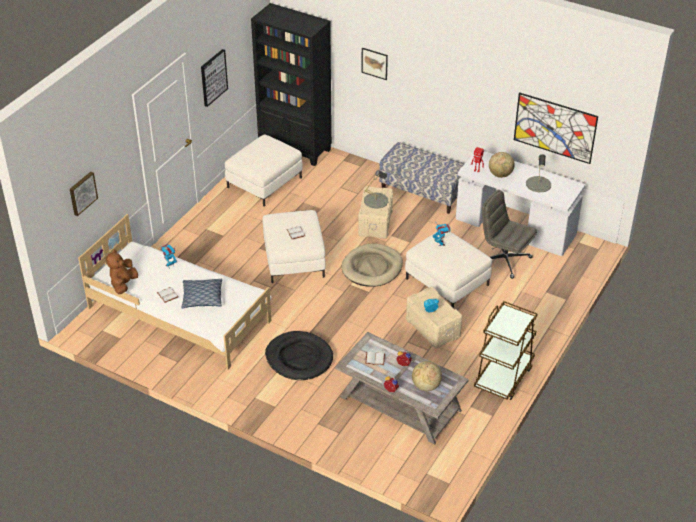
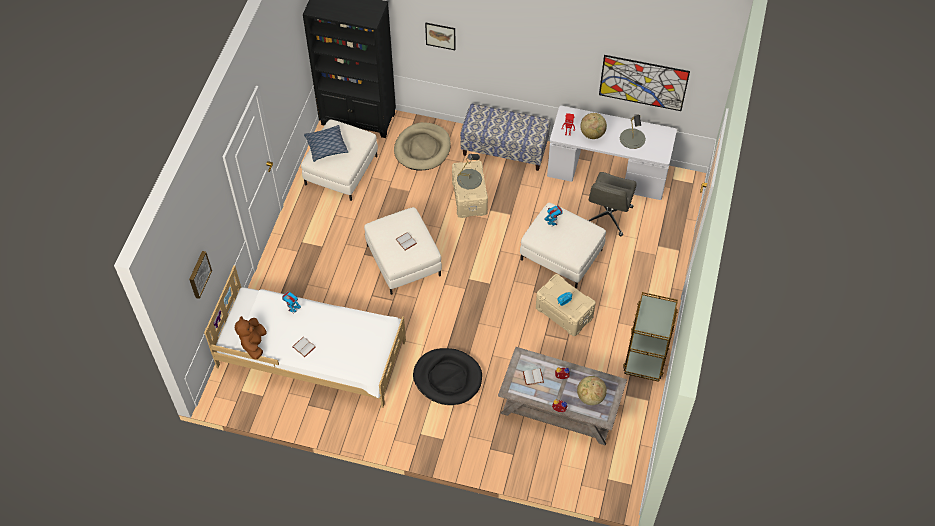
camera: 15 degrees left, 15 degrees up
(202, 298) = (340, 342): pillow -> pillow (326, 147)
(213, 77) = (280, 90): picture -> none
(372, 268) = (484, 254): beige dog bed -> beige dog bed (422, 148)
(504, 260) = (608, 216): grey office chair -> grey office chair turned 90 degrees counterclockwise

